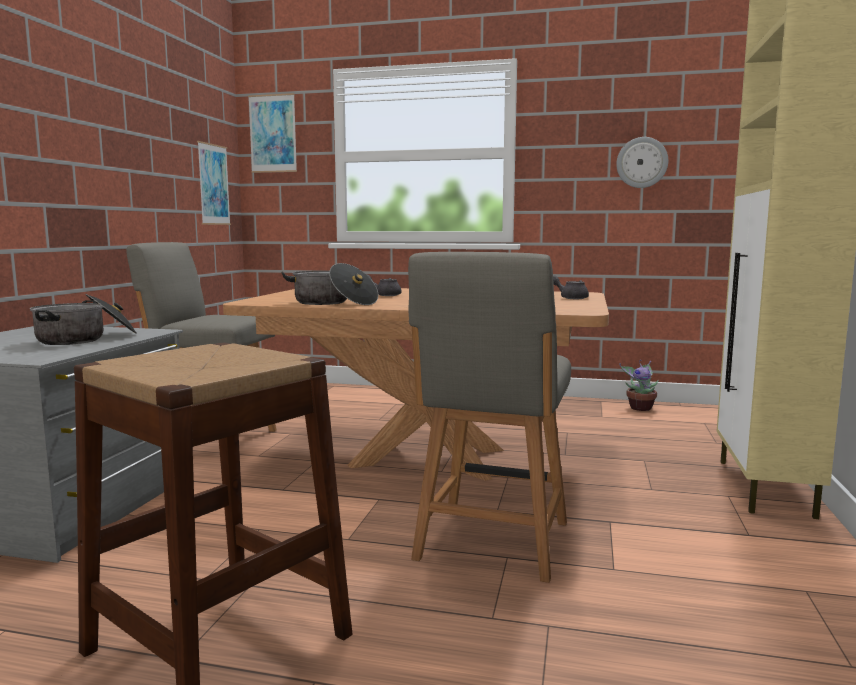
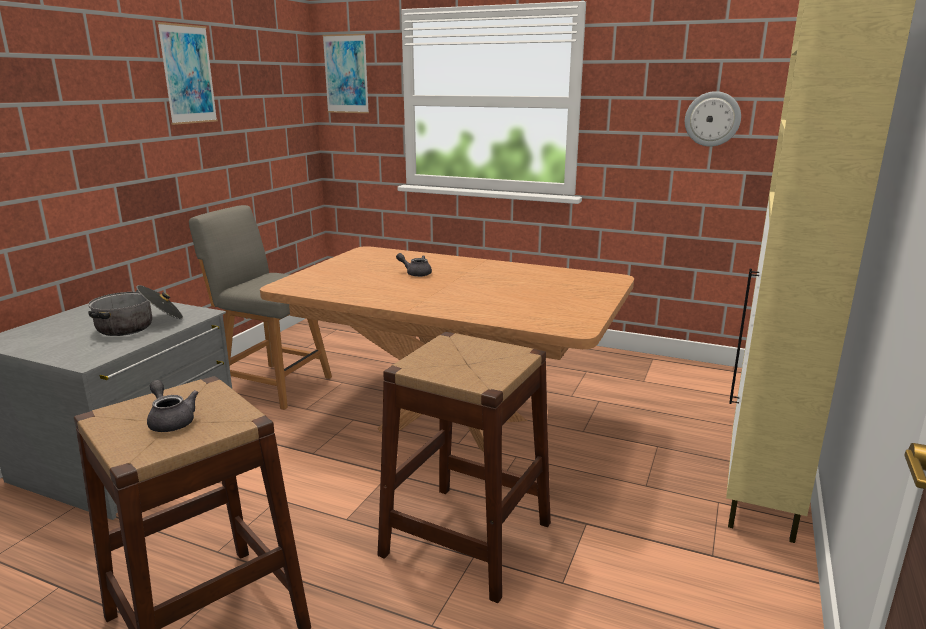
camera: 10 degrees right, 10 degrees up
(213, 184) = (288, 130): picture -> picture (188, 74)
(333, 303) = (356, 292): cooking pot -> none
(491, 543) = (466, 538): grey chair -> brown stool
(570, 298) = (590, 290): grey teapot -> grey teapot (171, 421)
(640, 408) = (688, 371): potted plant -> none

